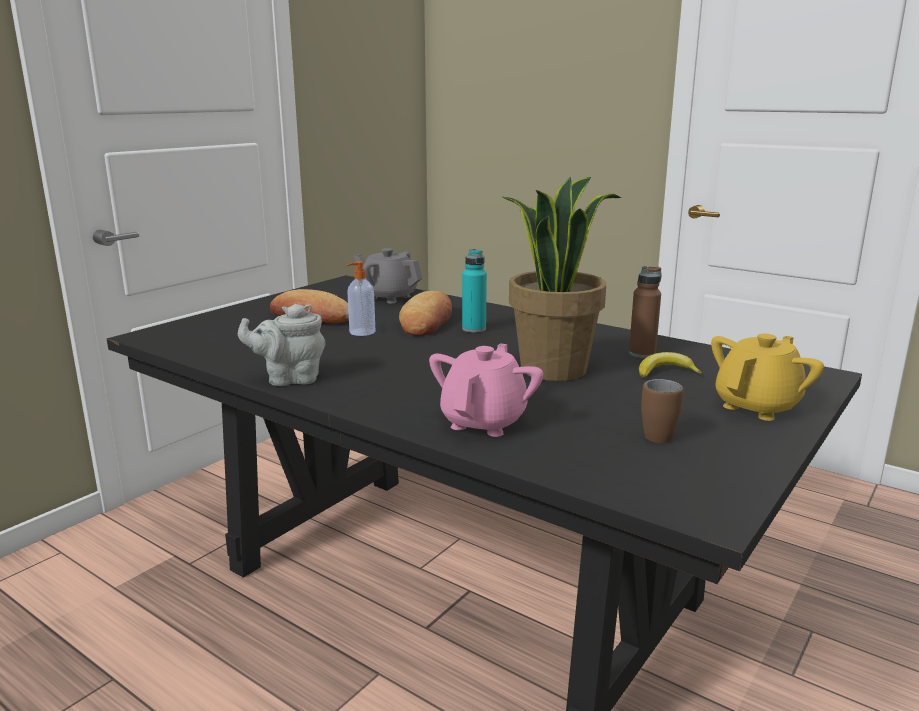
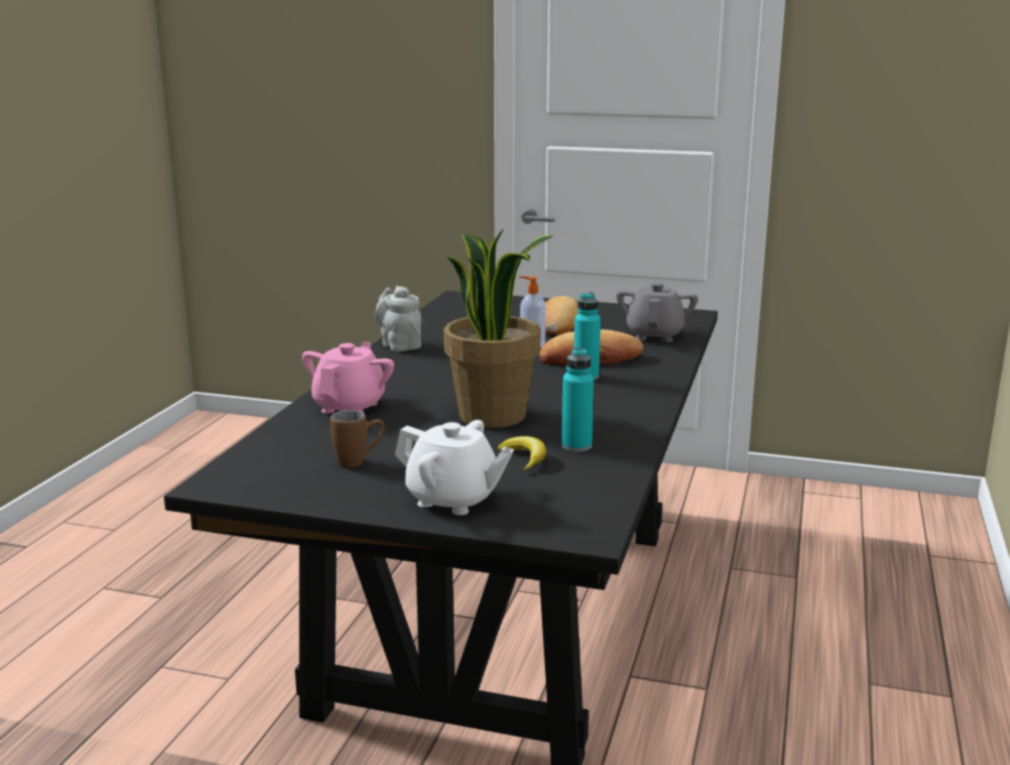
camera: 70 degrees right, 0 degrees up
(484, 422) = (350, 407): pink teapot -> pink teapot turned 75 degrees counterclockwise
(642, 354) = (576, 446): brown bottle -> turquoise bottle
(757, 406) = (453, 500): yellow teapot -> white teapot

